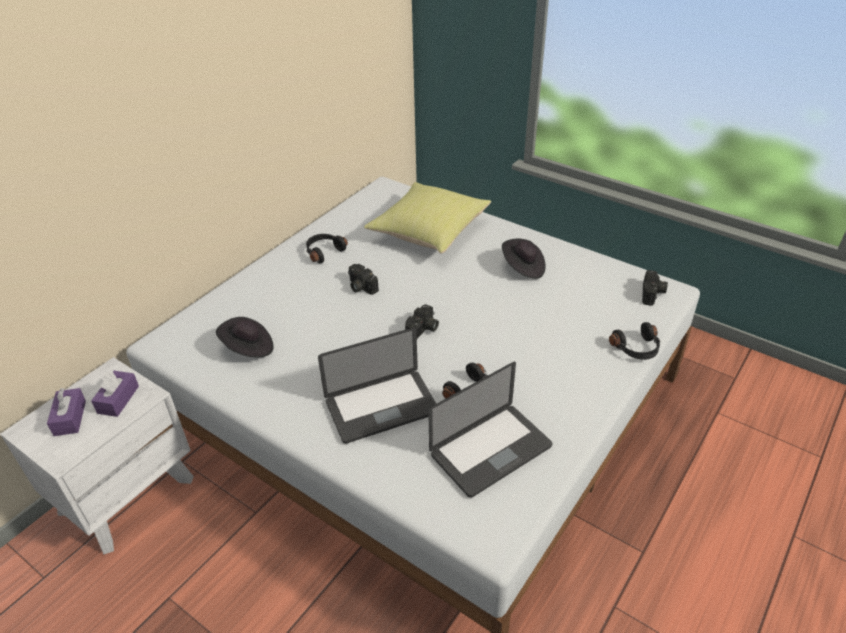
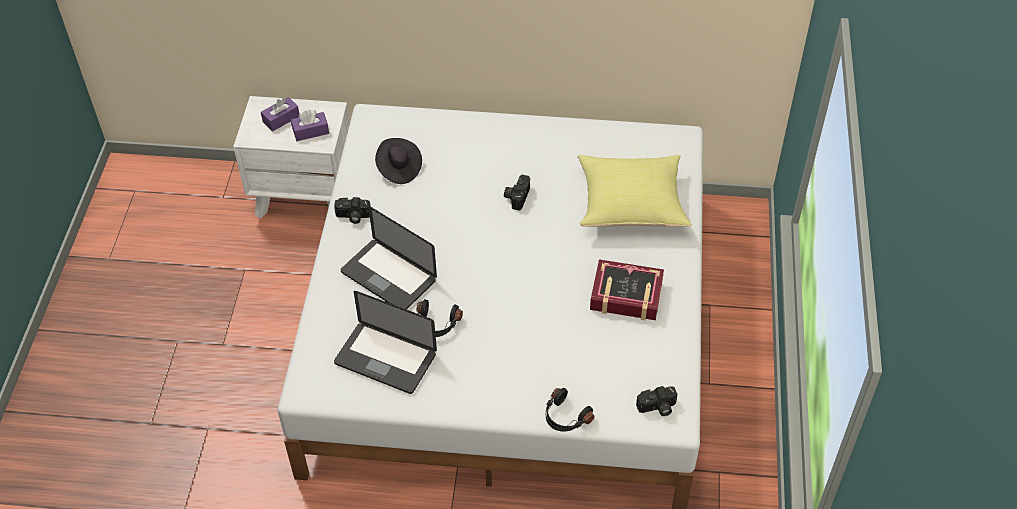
camera: 60 degrees right, 10 degrees up
(324, 252) = (546, 149): black headphones -> none
(423, 330) = (490, 262): camera -> camera (352, 216)
(523, 268) = (626, 295): black hat -> book

